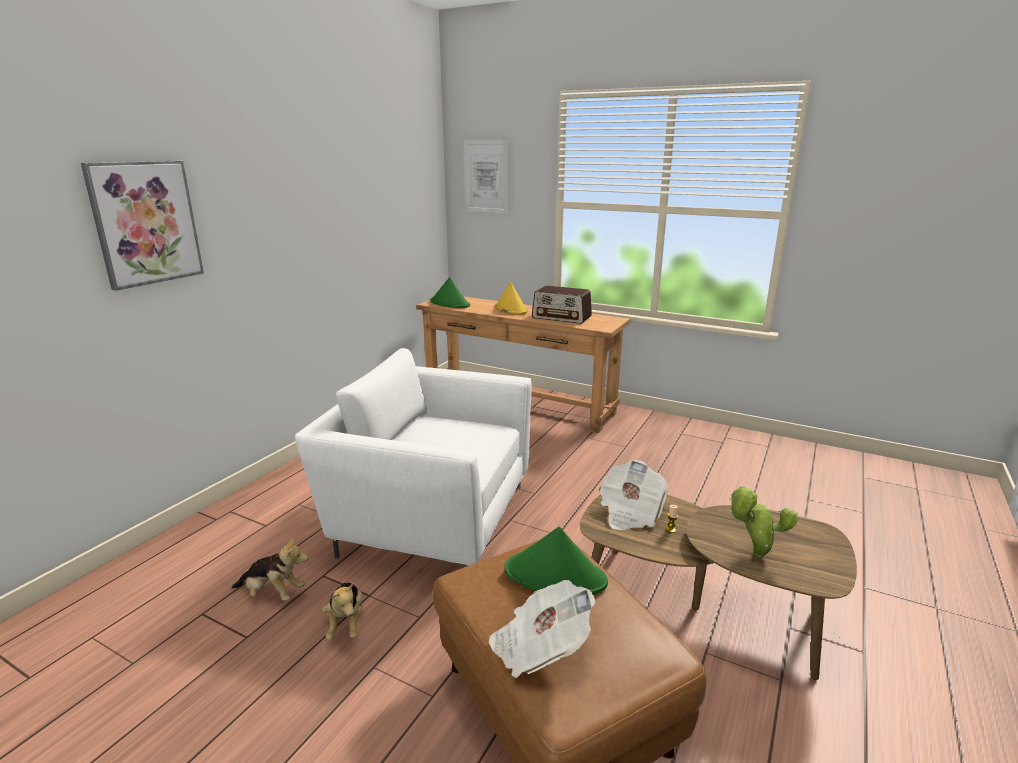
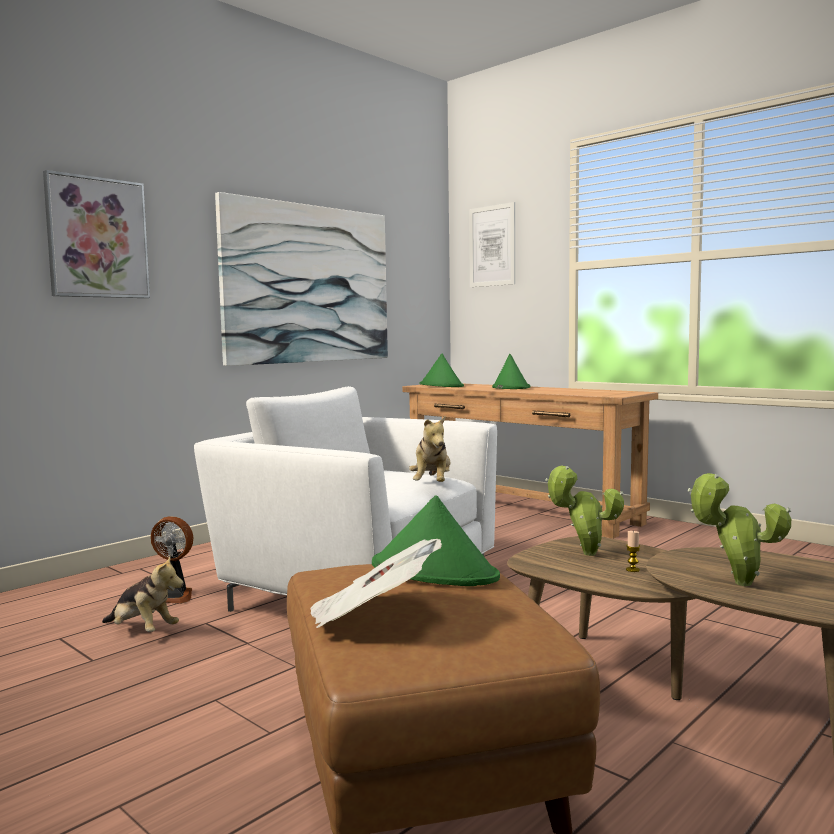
camera: 15 degrees right, 15 degrees down
(279, 545) = (174, 596): none -> fan
(336, 229) = (308, 284): none -> picture
(346, 623) = (207, 661): plush toy -> plush toy (432, 484)
(511, 309) = (510, 388): yellow hat -> green hat
(562, 317) = (568, 391): radio -> none
(630, 512) = (584, 554): newspaper -> potted plant

